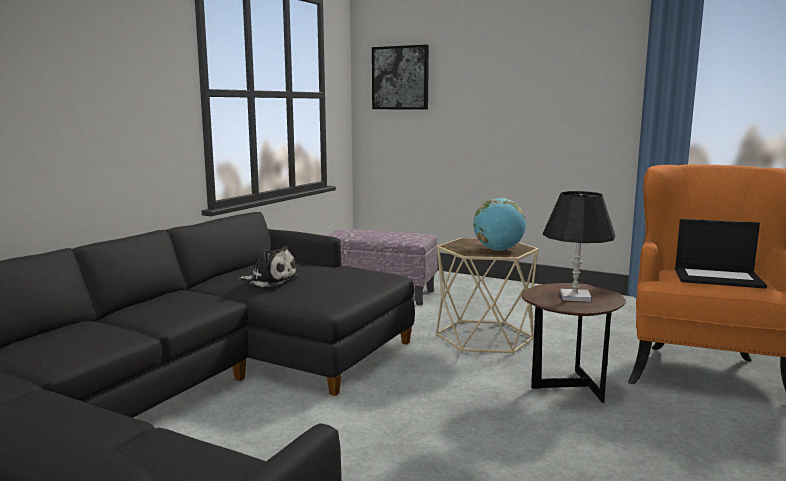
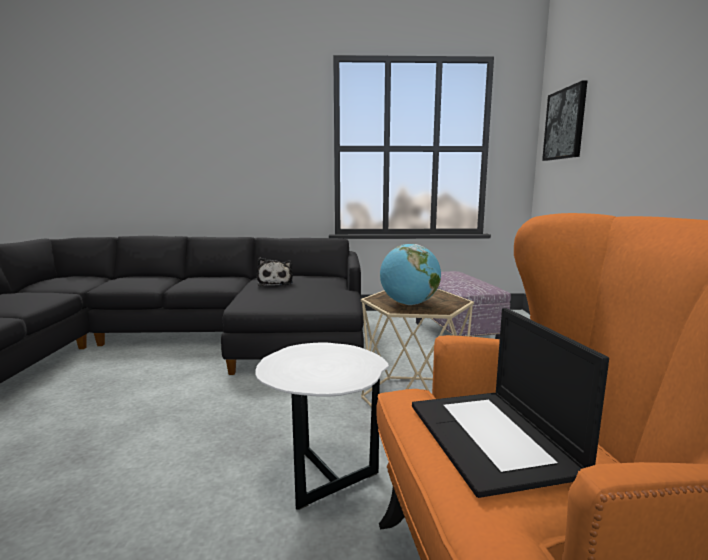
camera: 60 degrees right, 0 degrees up
(567, 388) = (323, 475): brown side table -> white side table
(574, 297) = (318, 365): black table lamp -> none

